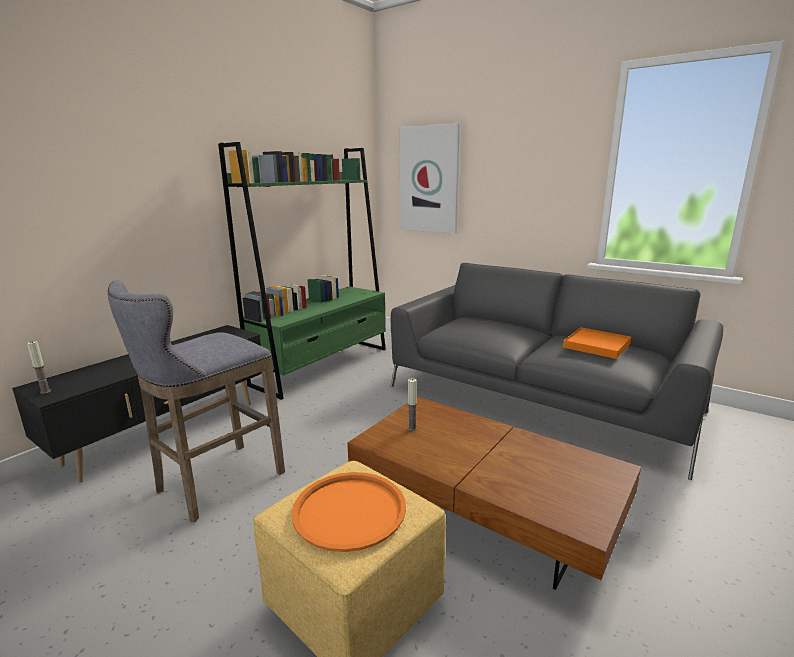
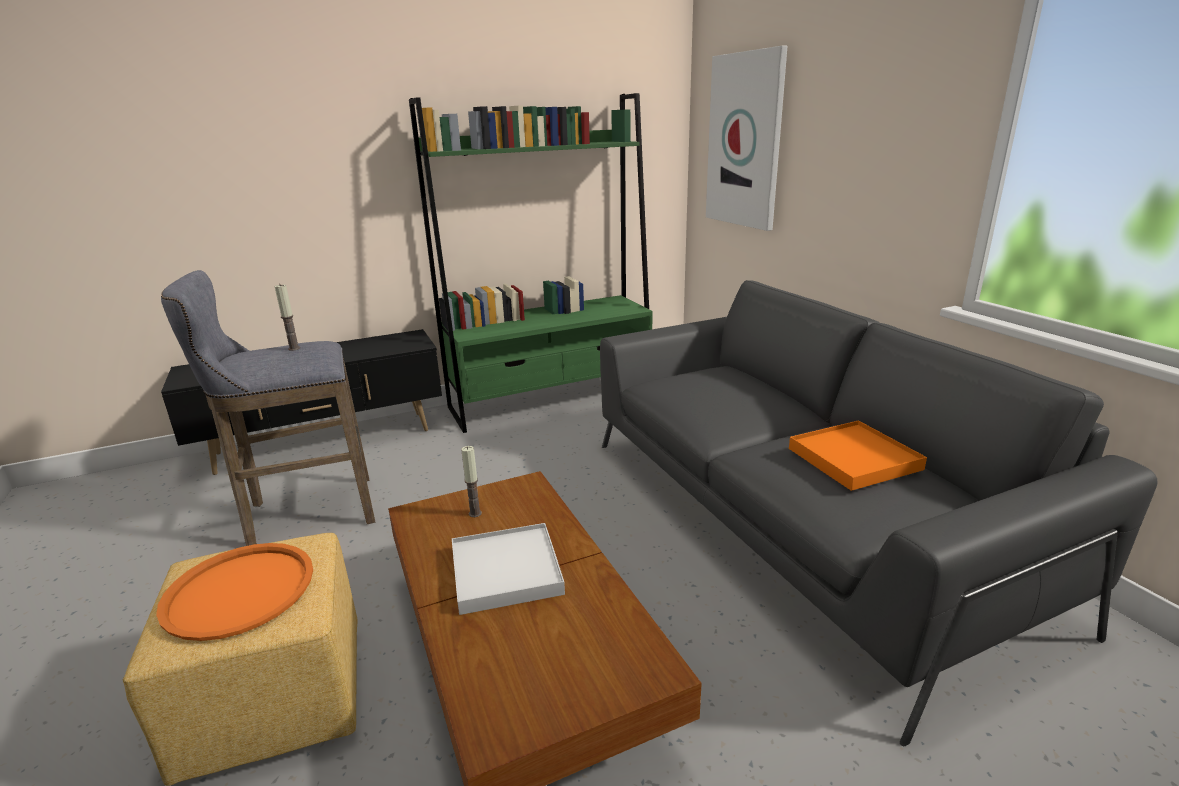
camera: 30 degrees right, 5 degrees up
(45, 391) = (185, 376): candle -> candle (294, 348)
(477, 451) = (506, 571): none -> white tray

